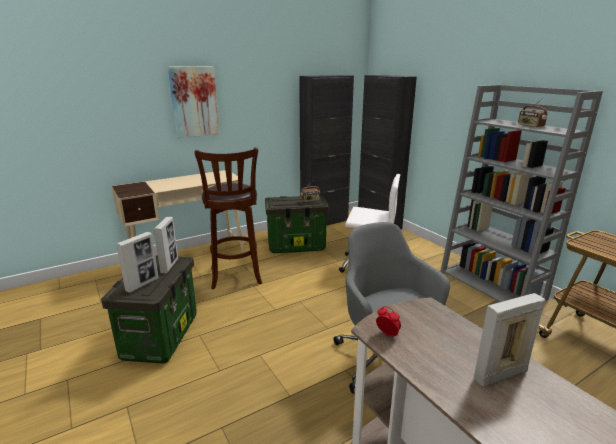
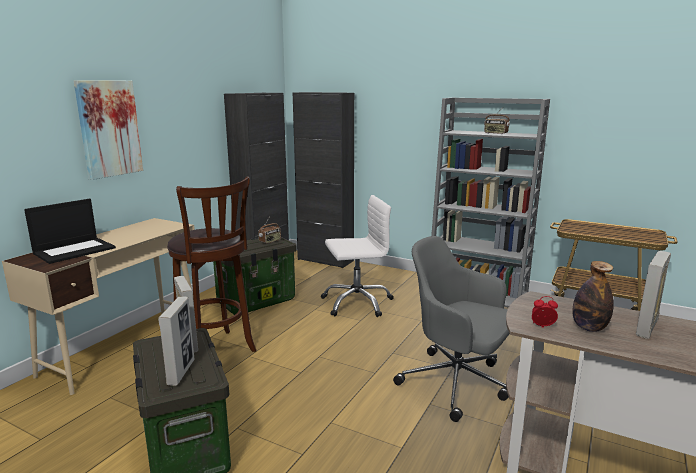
camera: 30 degrees left, 5 degrees down
(153, 186) = (75, 250): none -> laptop
(433, 352) = (589, 328): none -> bottle

